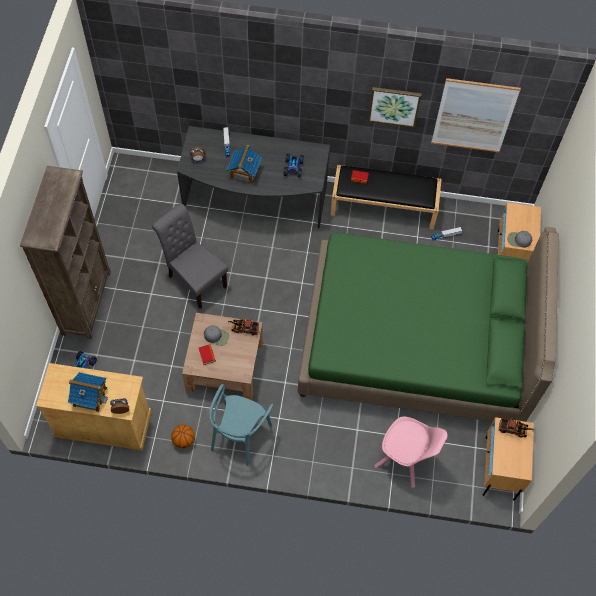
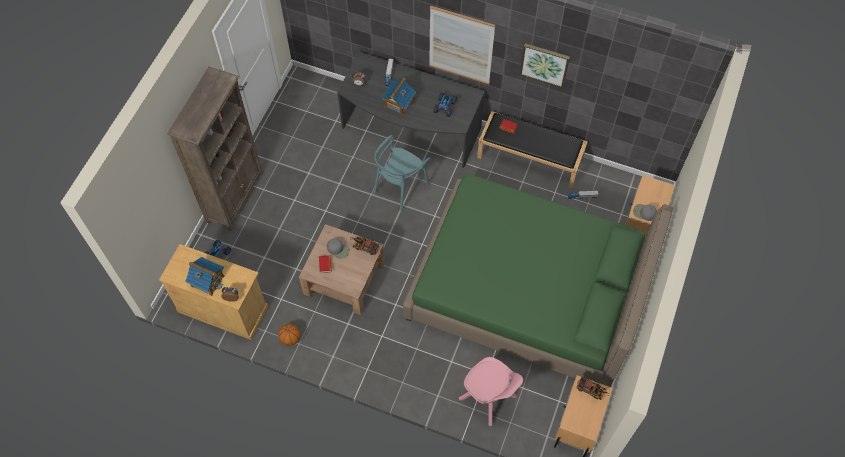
camera: 15 degrees right, 0 degrees up
(194, 280) = (336, 194): grey chair -> none
(239, 435) = (342, 344): turquoise chair -> turquoise chair (400, 187)
(473, 116) = (618, 86): picture -> picture (461, 45)

